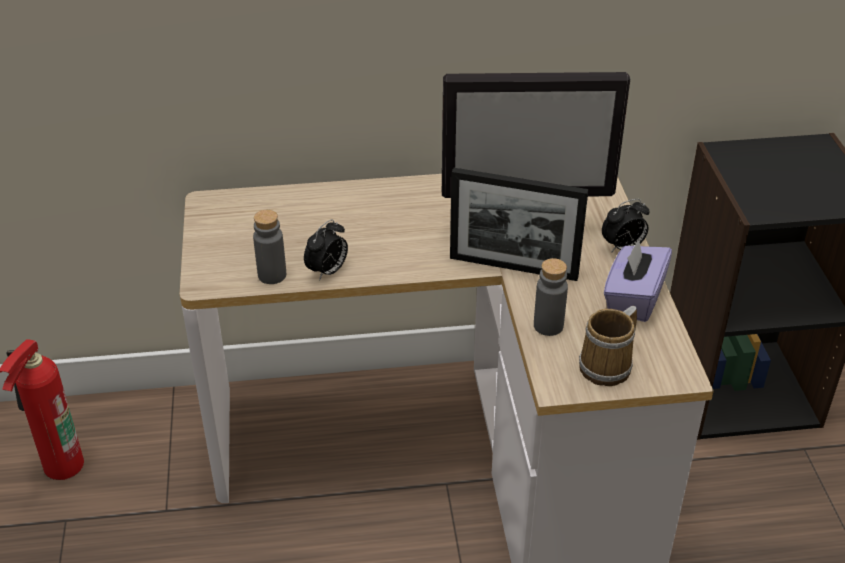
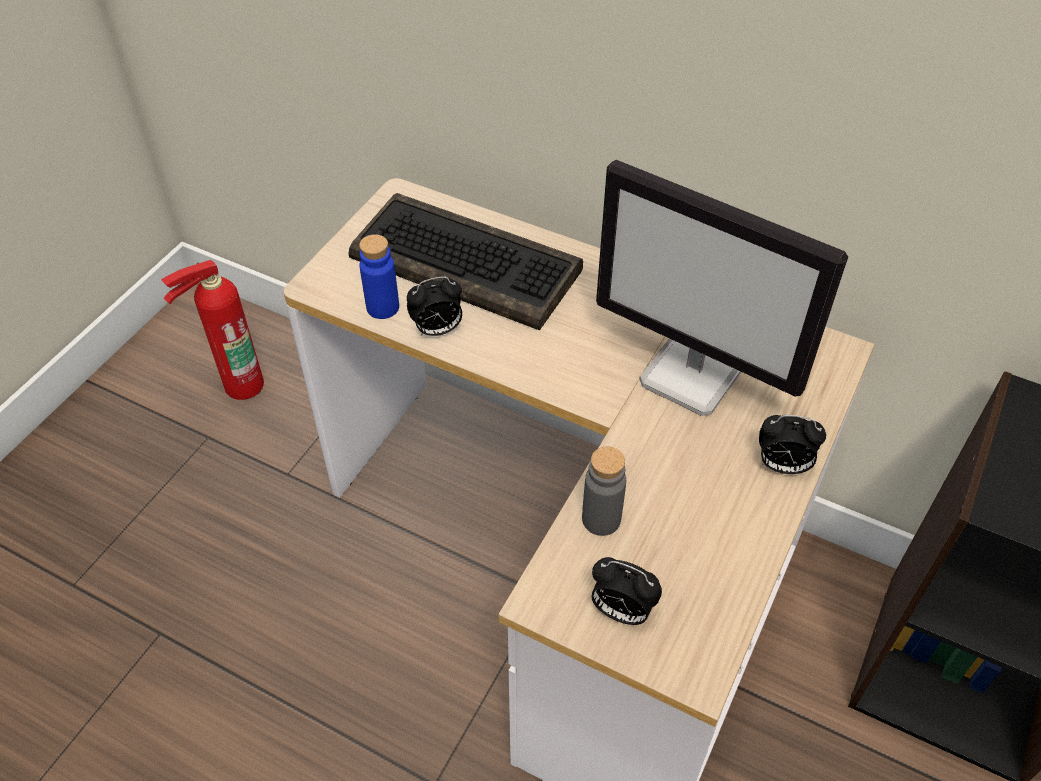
camera: 35 degrees right, 10 degrees up
(272, 275) = (383, 307): grey bottle -> blue bottle
(306, 223) = (468, 263): none -> keyboard
(513, 267) = (631, 424): picture frame -> none
(609, 366) = (621, 611): mug -> alarm clock
(633, 299) = (732, 539): purple tissue box -> none

